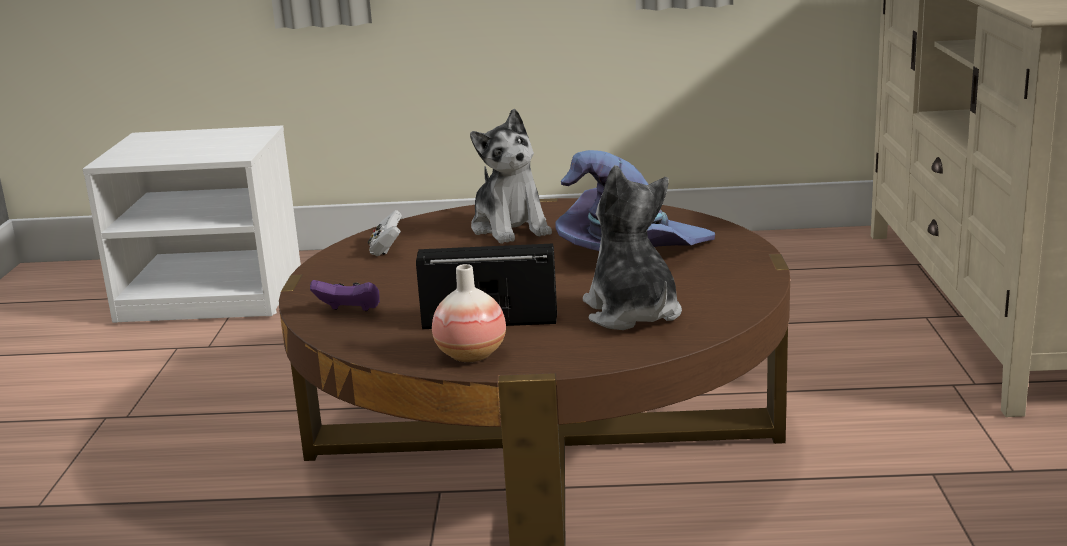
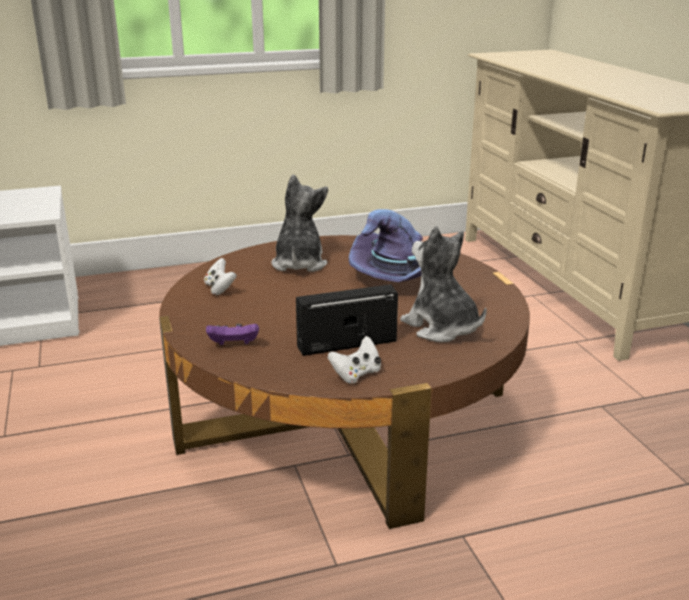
camera: 20 degrees left, 5 degrees up
(471, 355) = (356, 374): vase -> white game controller
(510, 228) = (299, 263): plush toy -> plush toy turned 135 degrees counterclockwise

